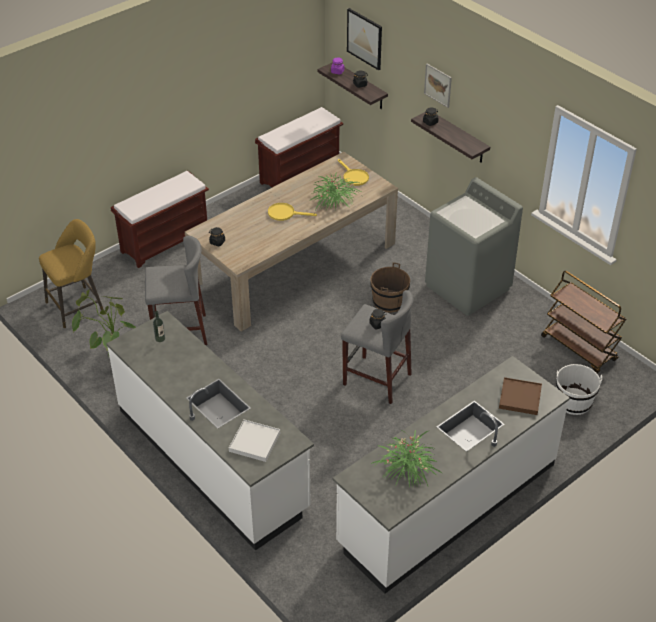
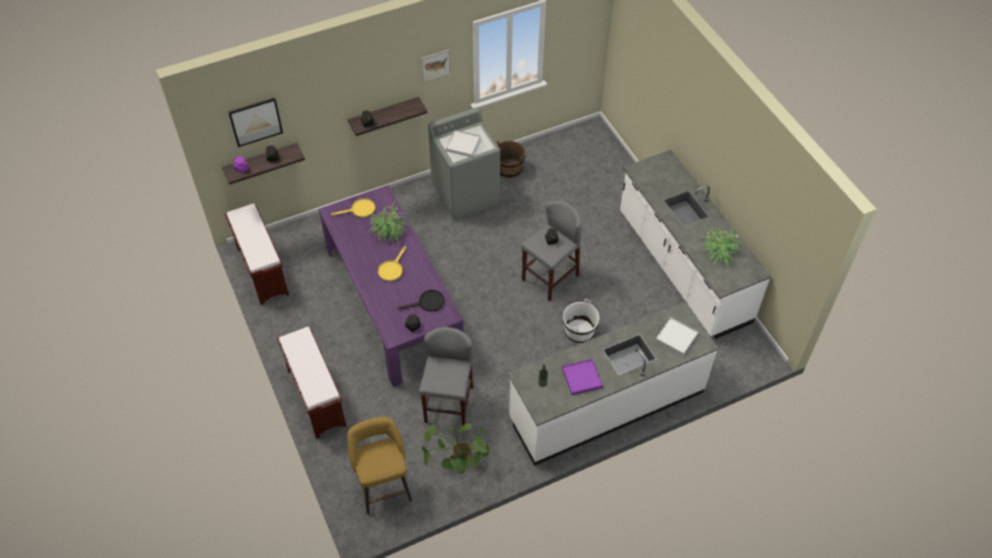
camera: 75 degrees left, 10 degrees up
(174, 368) = (582, 378): none -> purple tray
(250, 246) = (428, 303): none -> black frying pan
(295, 265) = (393, 302): beige dining table -> purple dining table
(389, 301) = (464, 248): brown bucket -> brown bucket (509, 168)
(438, 85) = (352, 94): picture -> picture (435, 65)
(466, 214) = (463, 144): none -> white tray
(520, 398) = (665, 174): brown tray -> none
(573, 402) = (606, 171): white bucket -> white bucket (579, 332)
(579, 348) = (555, 151): brown cart -> none

